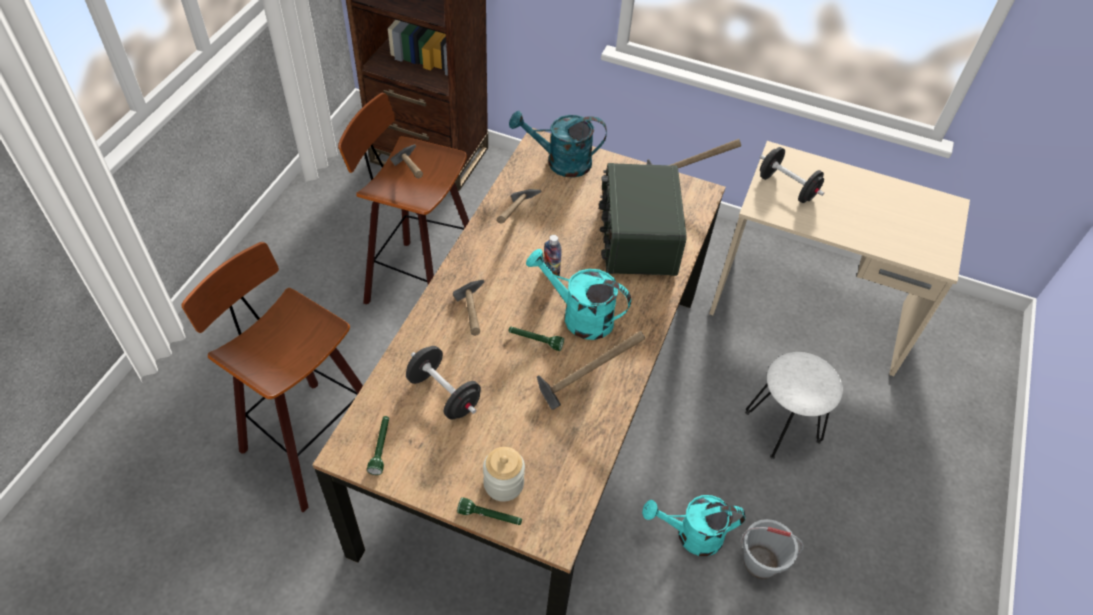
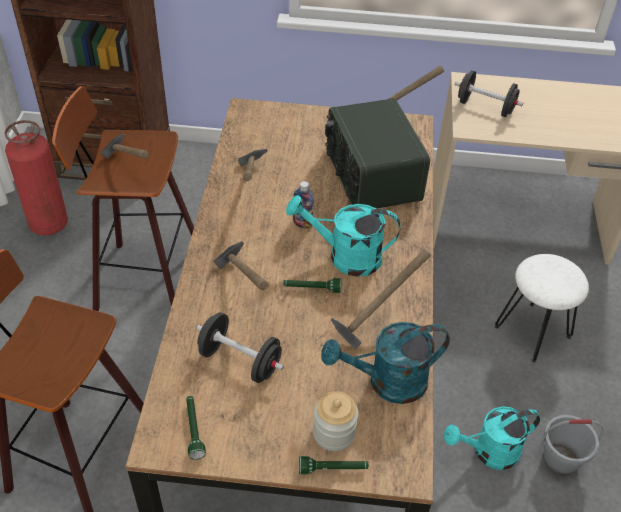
camera: 15 degrees left, 5 degrees down
(349, 207) = (48, 224): none -> fire extinguisher
(560, 162) = (273, 123): turquoise watering can -> turquoise watering can (387, 383)

